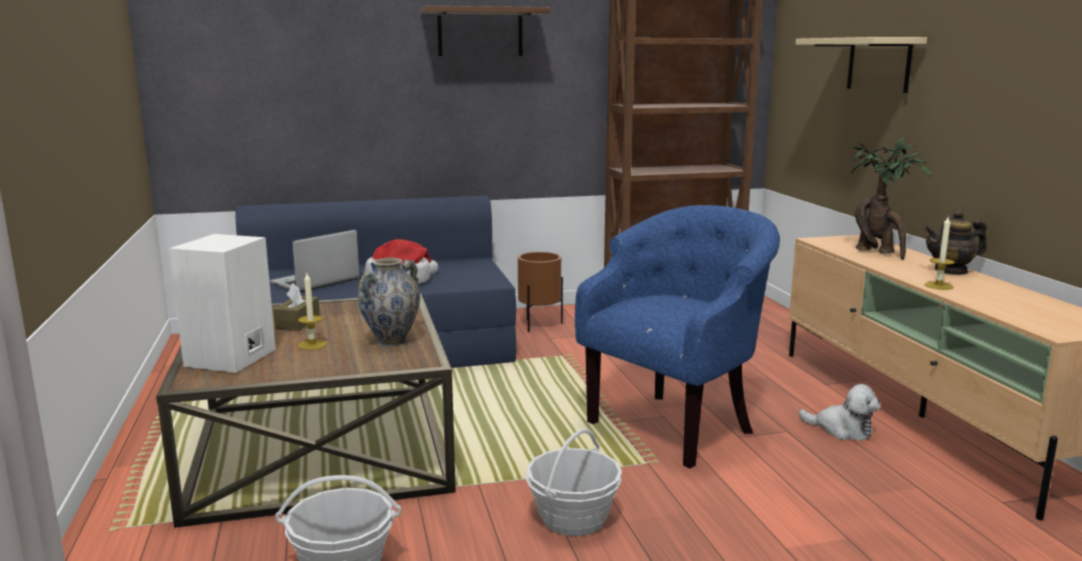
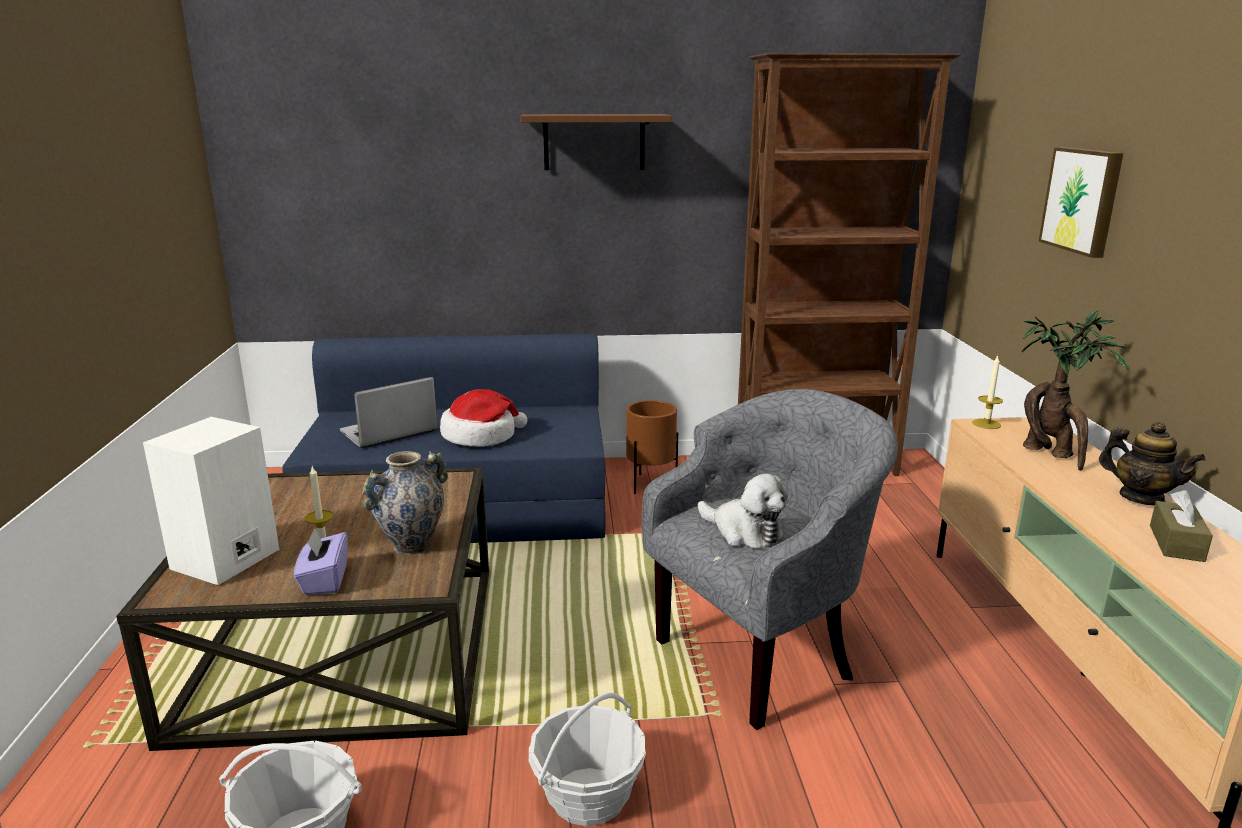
camera: 10 degrees right, 5 degrees up
(298, 322) = (326, 505): brown tissue box -> brown tissue box (1176, 543)
(329, 364) = (324, 580): none -> purple tissue box
(677, 425) = (762, 656): blue armchair -> grey armchair
(842, 430) = (970, 686): plush toy -> plush toy (744, 532)
(879, 64) = (1083, 200): beige shelf -> picture
(938, 286) = (1113, 527): candle -> candle (986, 424)
(951, 271) = (1141, 498): teapot -> teapot turned 135 degrees counterclockwise

